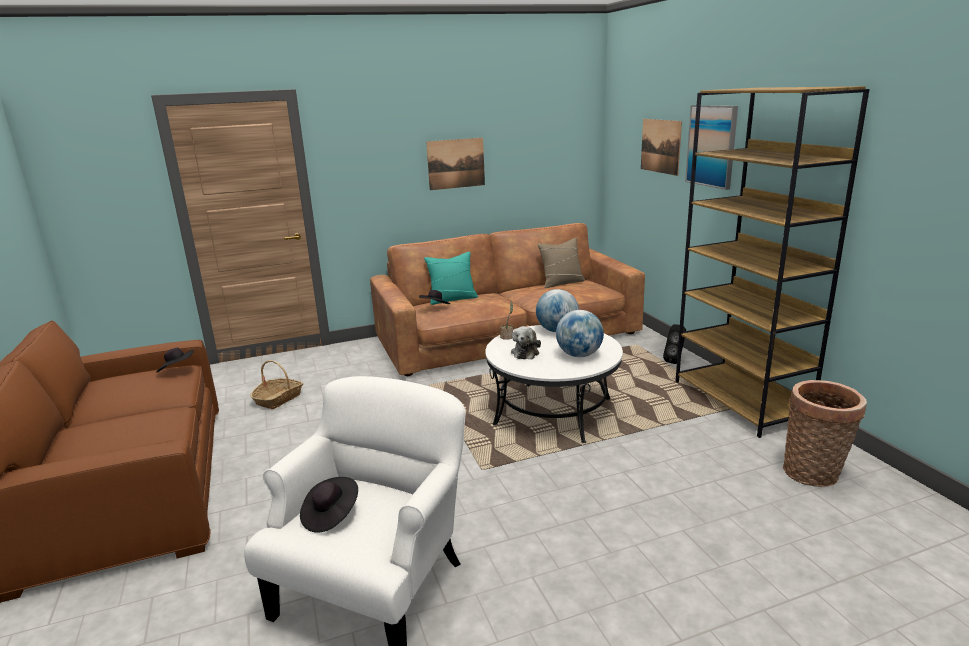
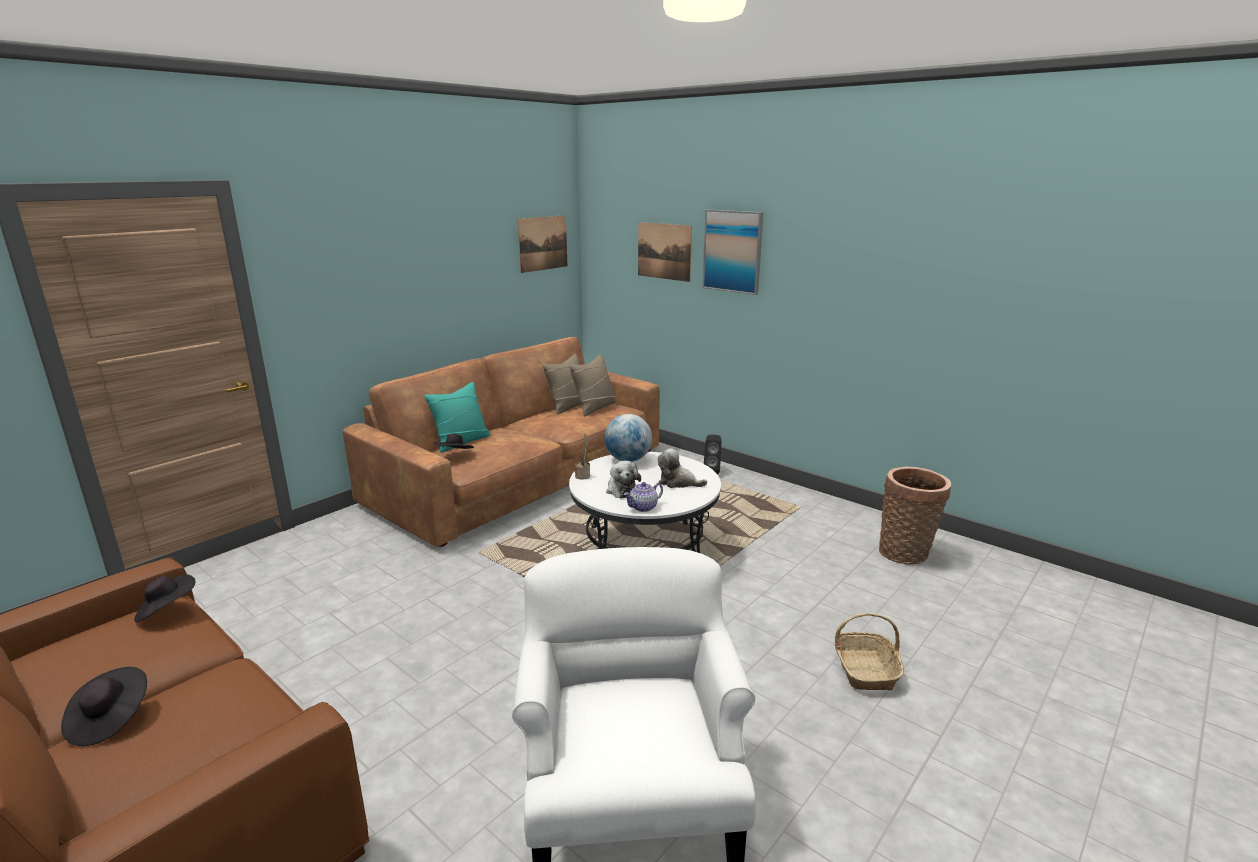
camera: 30 degrees left, 0 degrees up
(278, 399) = (283, 616): basket -> basket (865, 669)
(330, 515) = (608, 734): black hat -> black hat (110, 720)
(456, 163) = (436, 276): picture -> picture (543, 243)
(528, 369) = (644, 507): none -> teapot
(579, 286) = (594, 407): none -> beige pillow
(579, 355) = (678, 482): globe -> plush toy
(740, 401) = (799, 500): brown bookcase -> none

